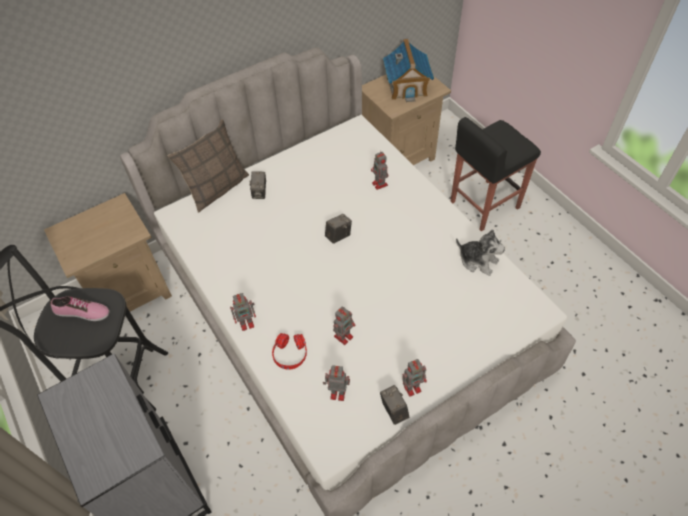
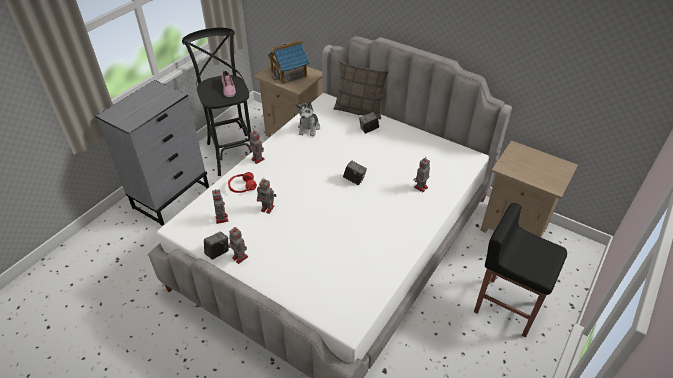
camera: 65 degrees right, 10 degrees down
(407, 86) = (539, 167): toy house -> toy house (289, 74)
(478, 260) = (378, 269): plush toy -> plush toy (309, 128)

